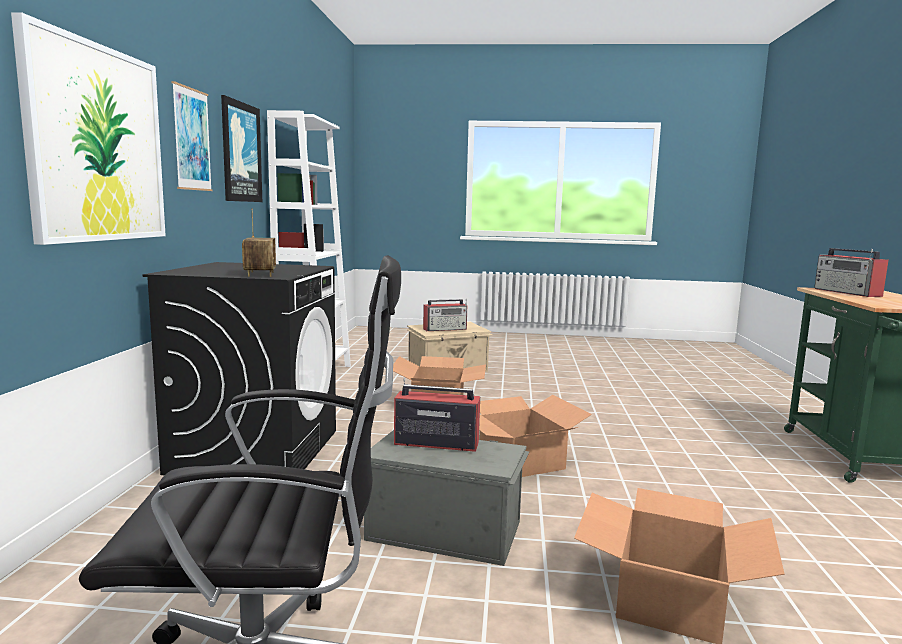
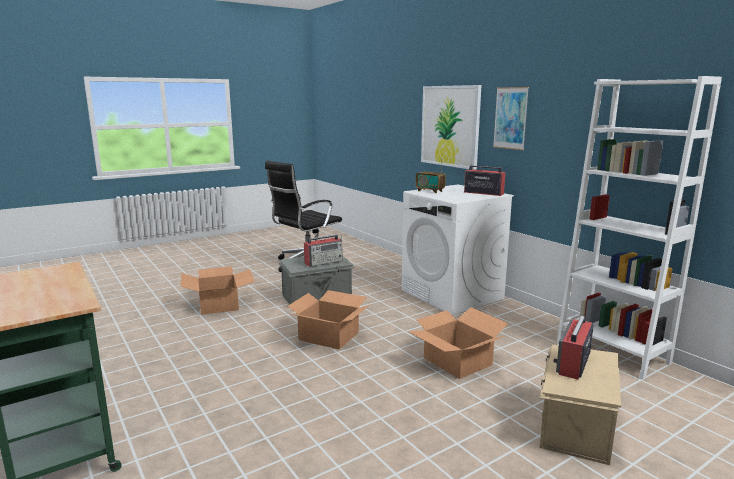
camera: 140 degrees right, 5 degrees up
(240, 152) = (568, 122): picture -> none
(256, 451) = (452, 294): black washing machine -> white washing machine
(847, 292) = (52, 298): radio -> radio (483, 193)

